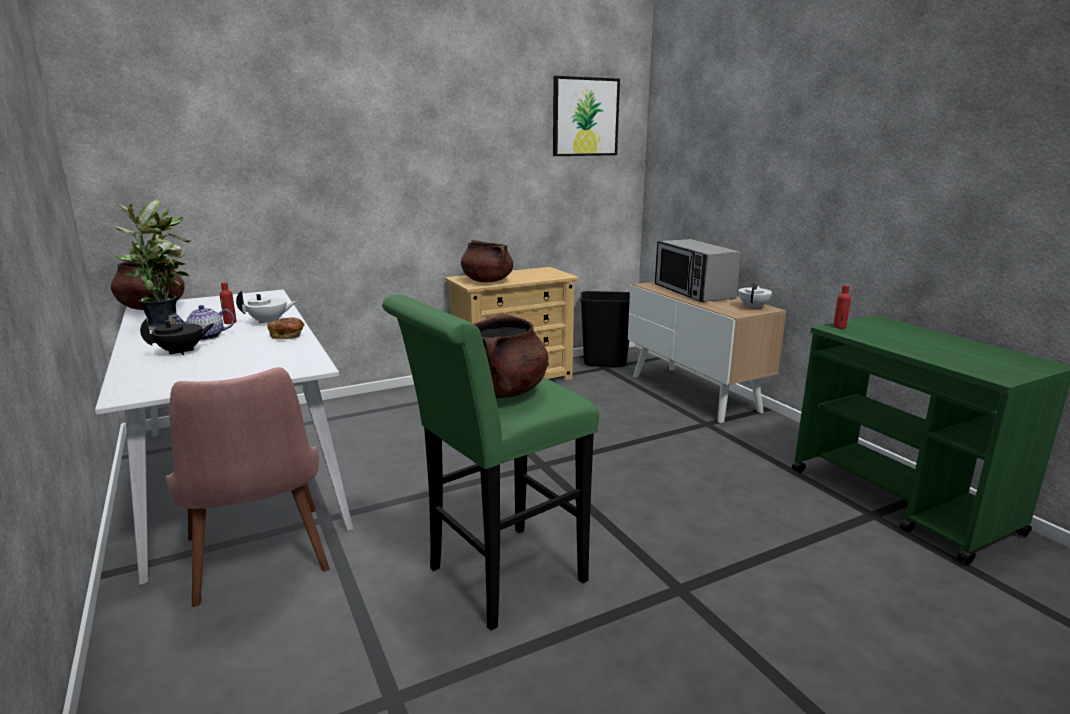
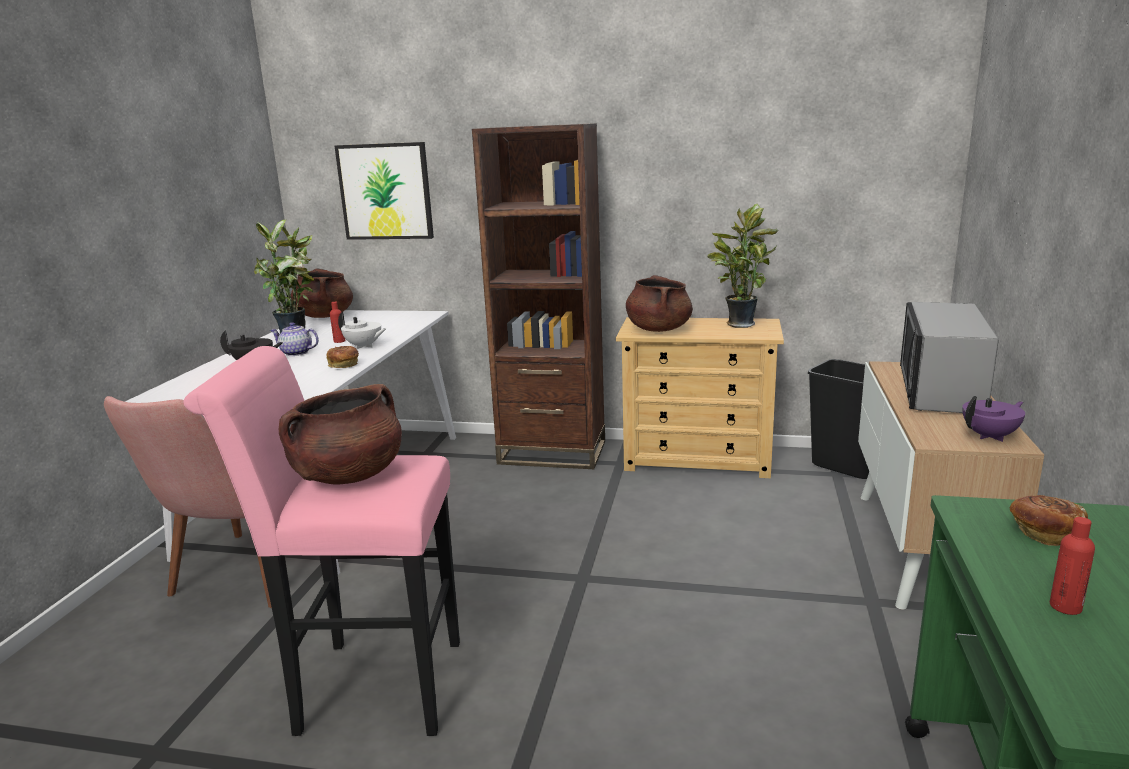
camera: 40 degrees right, 0 degrees up
(402, 399) = (552, 453): none -> brown bookcase
(497, 579) = (367, 686): green stool -> pink stool
(533, 272) = (739, 324): none -> potted plant
(585, 117) = (850, 109): picture -> picture (385, 191)
(753, 307) = (990, 436): white teapot -> purple teapot
(839, 327) = (985, 509): red bottle -> red bottle (1065, 607)
(873, 329) = (1044, 533): none -> bread

